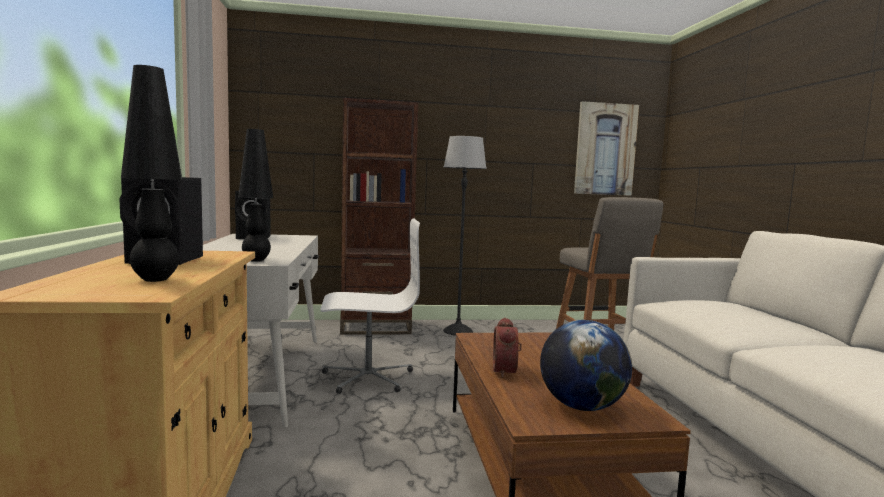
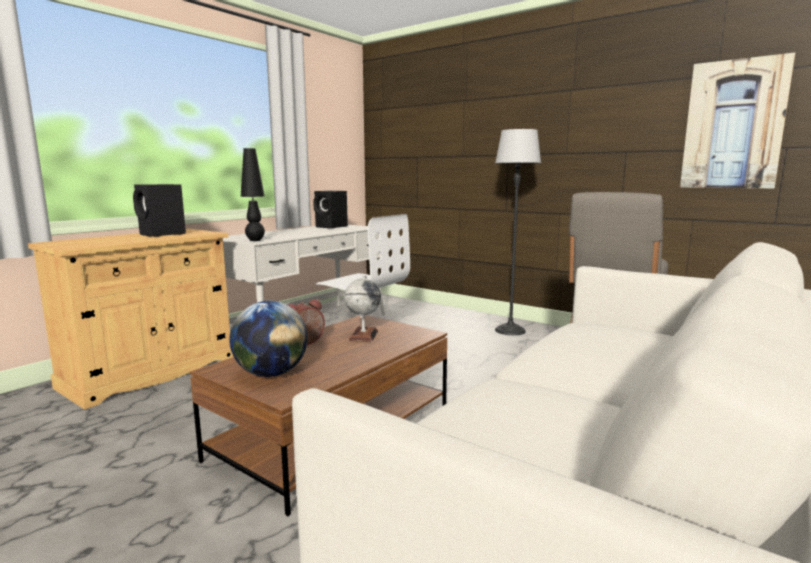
camera: 45 degrees right, 5 degrees up
(156, 279) = (107, 242): black table lamp -> none
(376, 327) = (447, 314): brown bookcase -> none
(524, 351) = (363, 335): none -> globe

